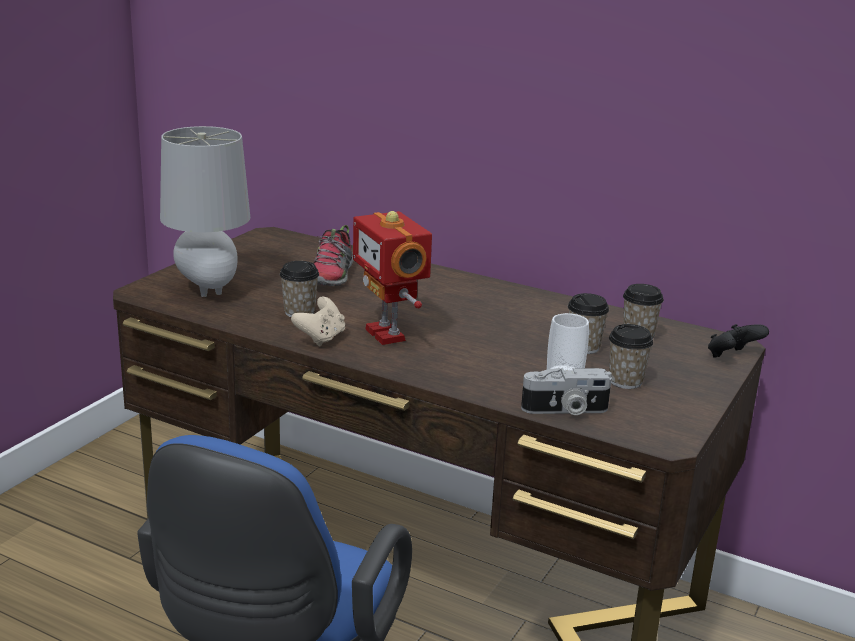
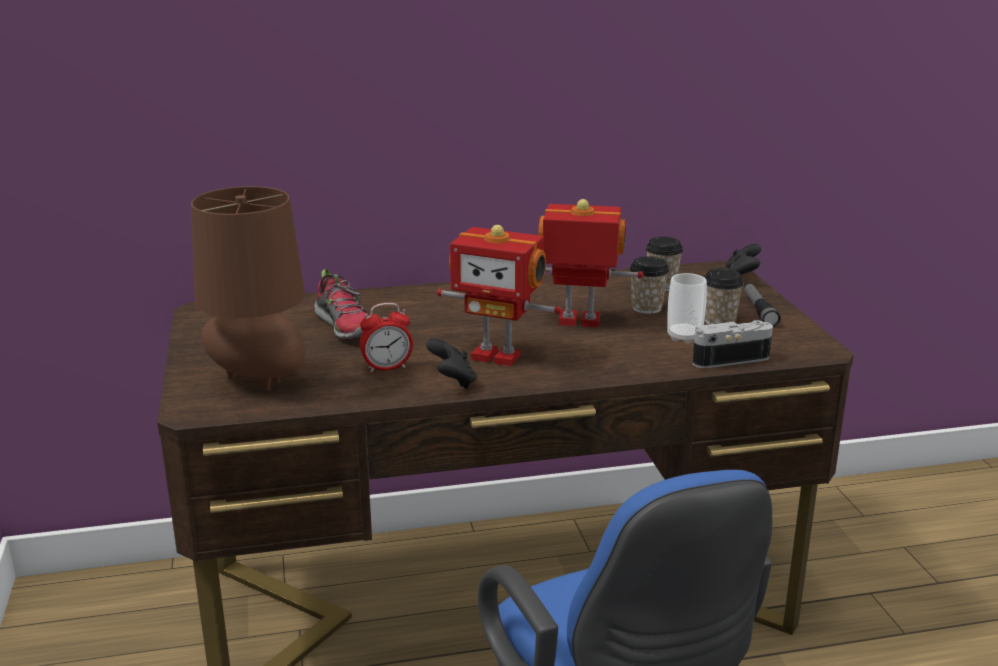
camera: 40 degrees left, 0 degrees up
(208, 290) = (258, 382): grey table lamp -> brown table lamp
(299, 312) = (387, 368): cup -> alarm clock
(321, 338) = (452, 381): beige game controller -> black game controller
(502, 336) = (579, 322): none -> toy robot
(565, 410) = (729, 358): camera -> camera turned 150 degrees counterclockwise
(684, 388) = (759, 311): none -> flashlight

